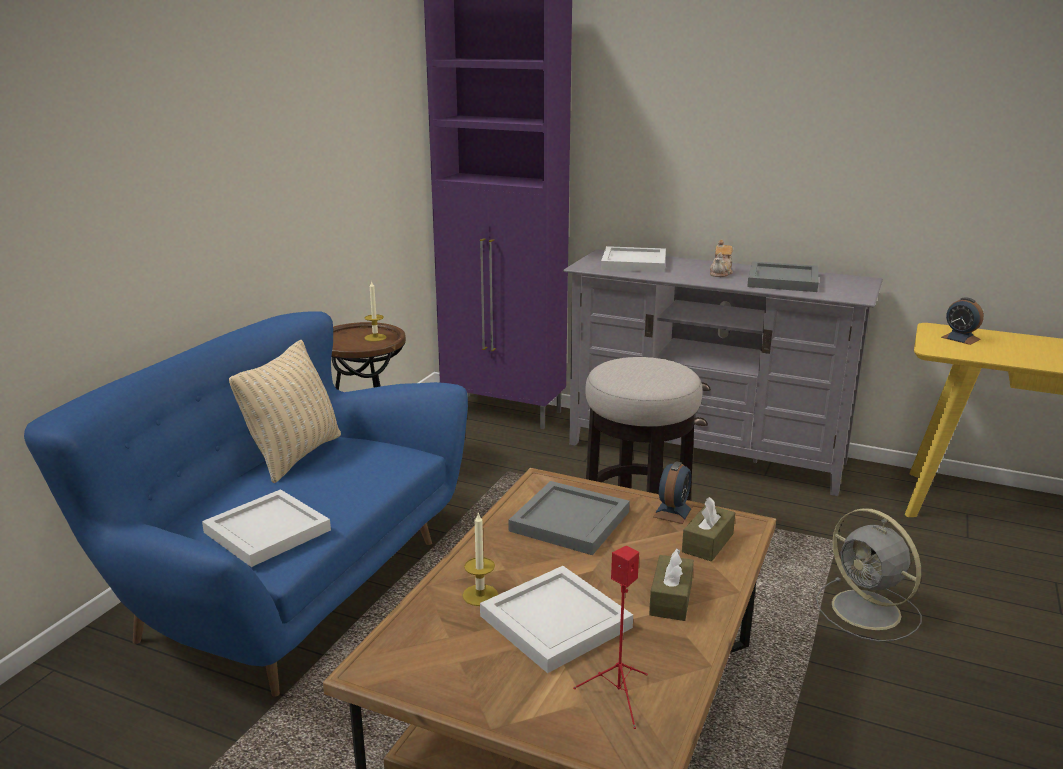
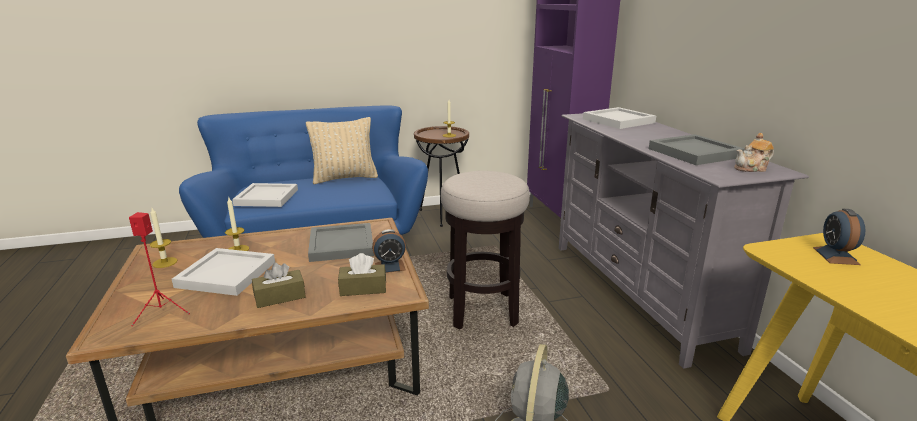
camera: 50 degrees right, 0 degrees up
(442, 665) = (165, 262): none -> candle
(721, 273) = (660, 138): teapot -> teapot (752, 168)

